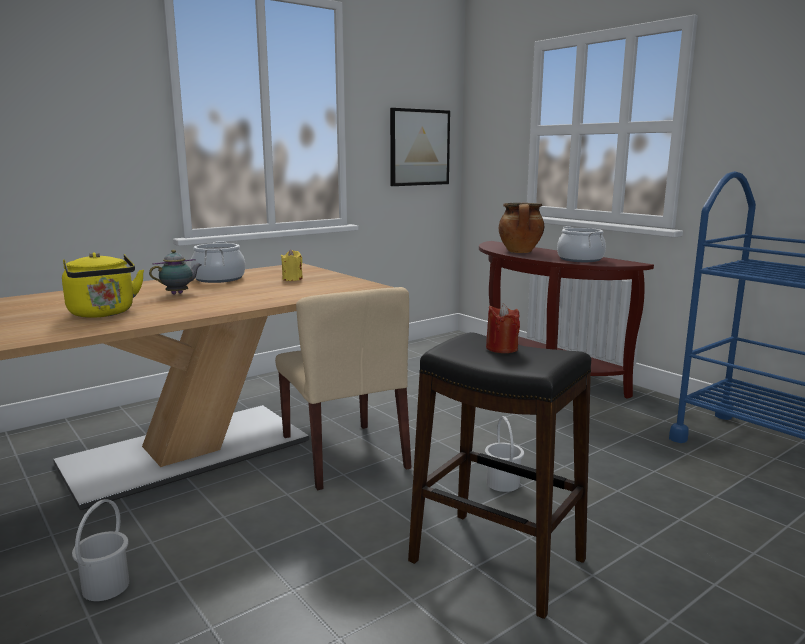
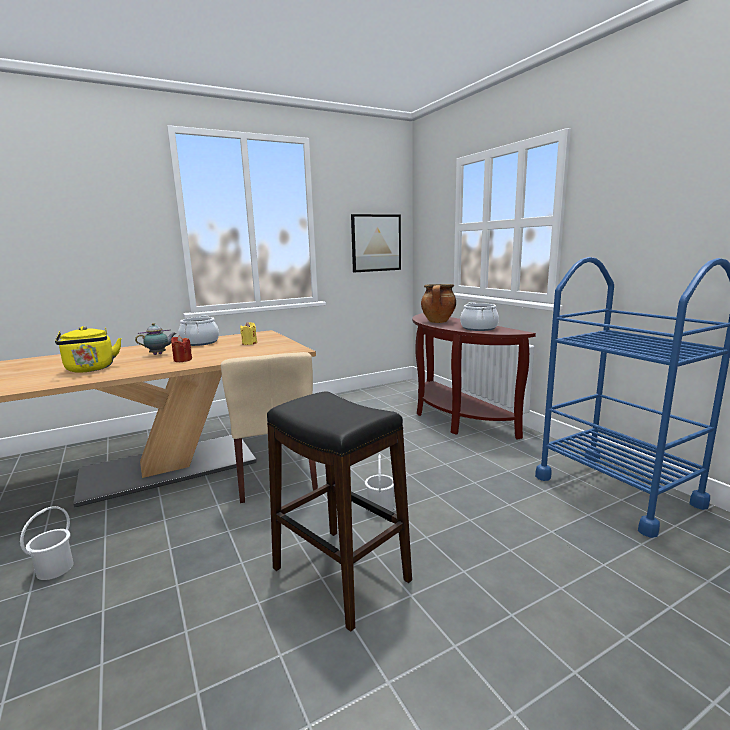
camera: 10 degrees right, 0 degrees up
(501, 348) = (331, 407): red candle -> red candle (182, 360)

